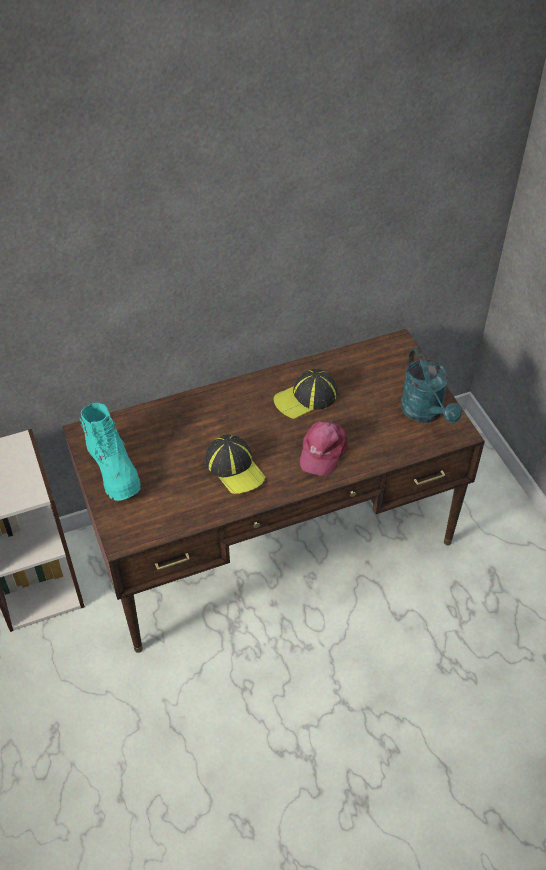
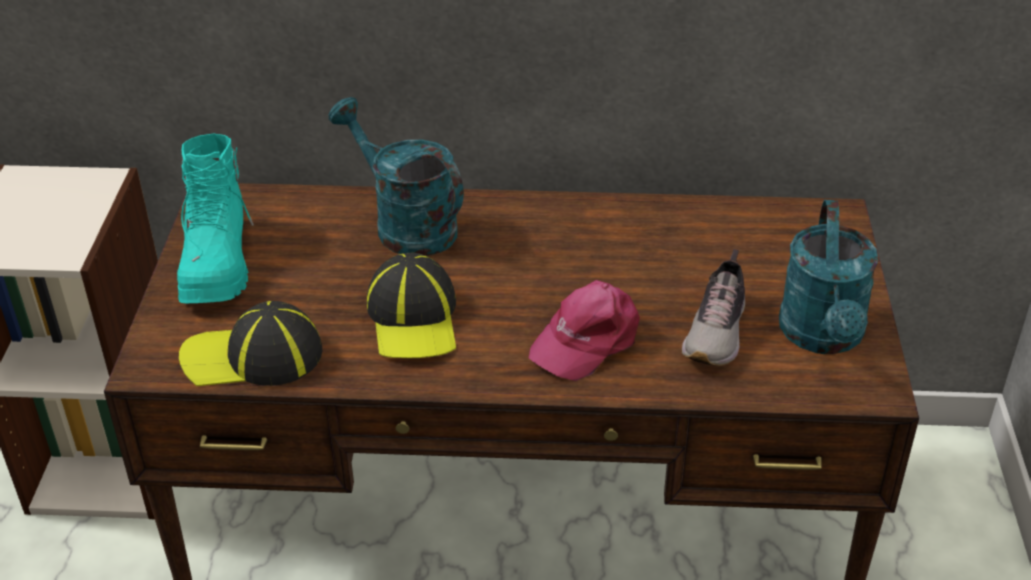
camera: 25 degrees right, 10 degrees down
(195, 415) = (405, 224): none -> turquoise watering can
(306, 398) = (611, 252): cap -> cap (253, 357)
(378, 426) = (717, 332): none -> shoe

